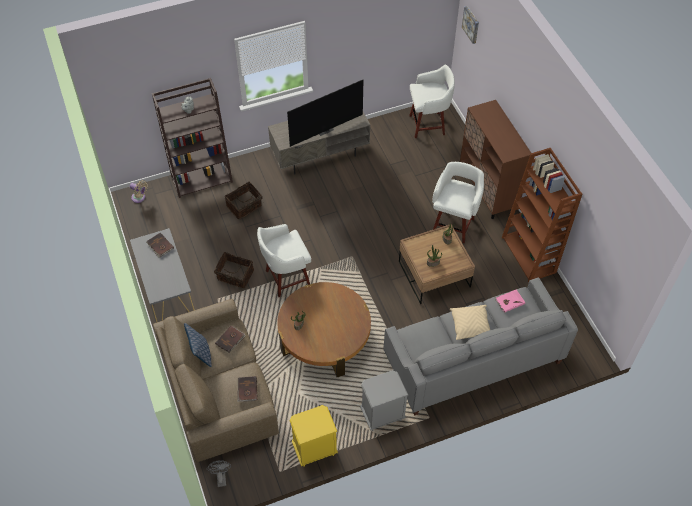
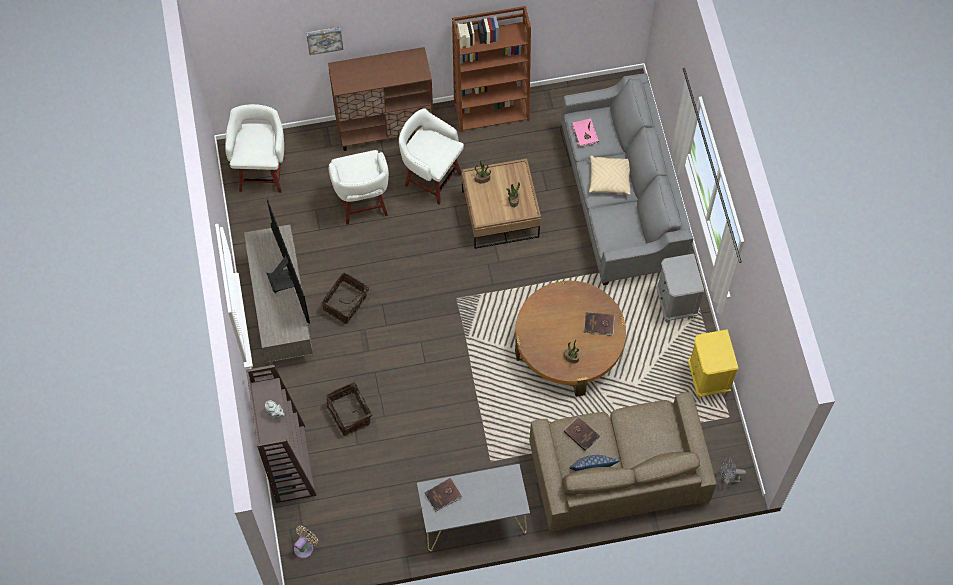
camera: 80 degrees left, 10 degrees up
(235, 276) = (459, 437): basket -> basket (346, 304)
(247, 390) = (650, 422): brown book -> brown book (599, 324)
(286, 279) = (475, 378): white stool -> white stool (363, 204)
(471, 24) = (234, 47): picture -> picture (324, 39)

